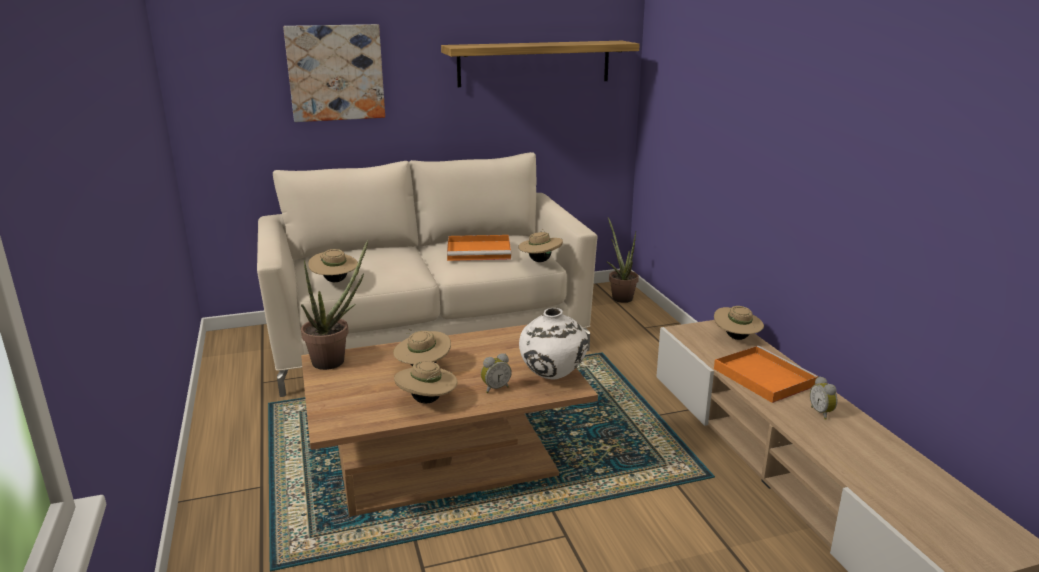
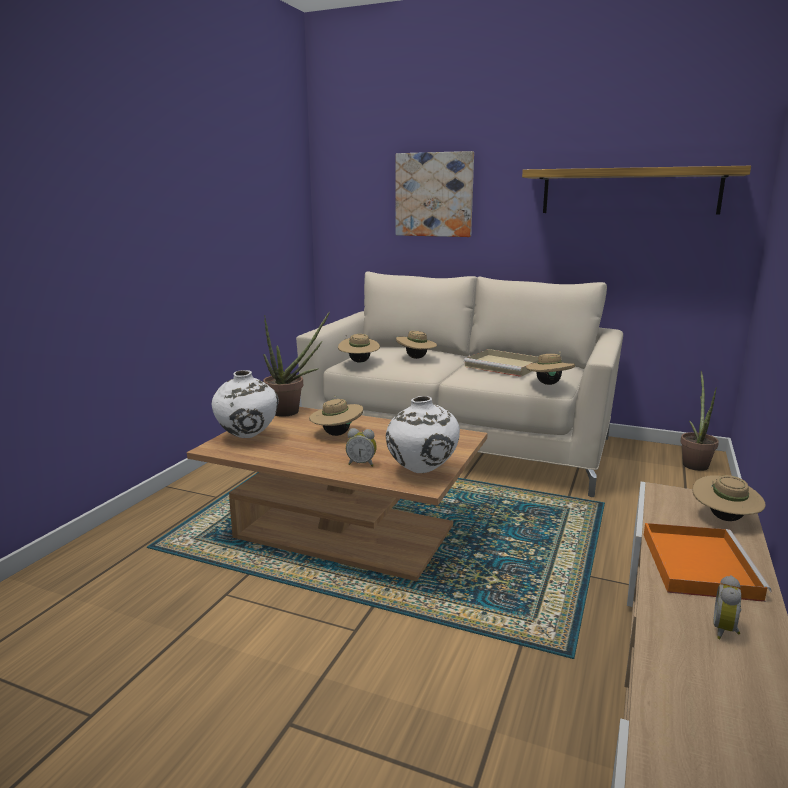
camera: 40 degrees right, 5 degrees down
(344, 403) = (248, 437): none -> white vase
(427, 401) = (298, 454): beige hat -> beige hat (416, 358)
(480, 251) = (505, 366): orange tray -> beige tray

